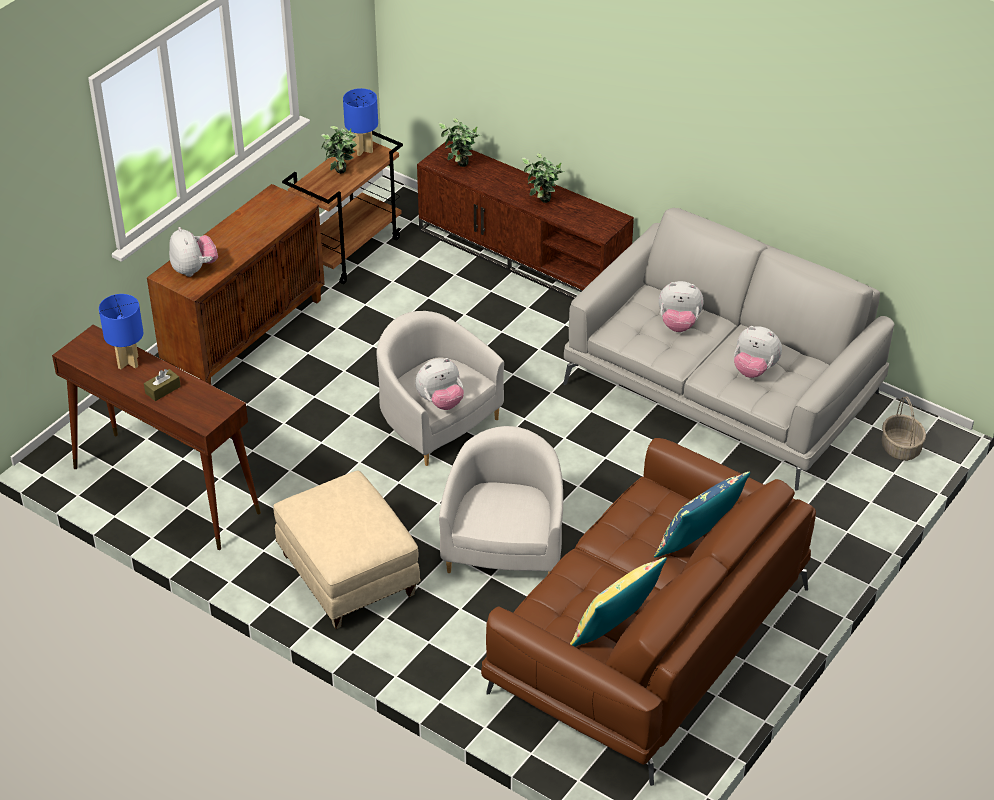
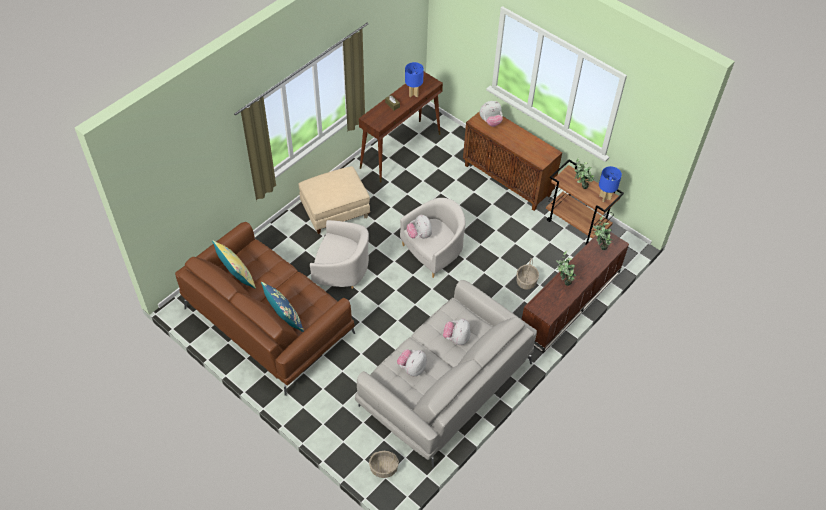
camera: 95 degrees right, 10 degrees up
(487, 305) = (526, 282): none -> basket

